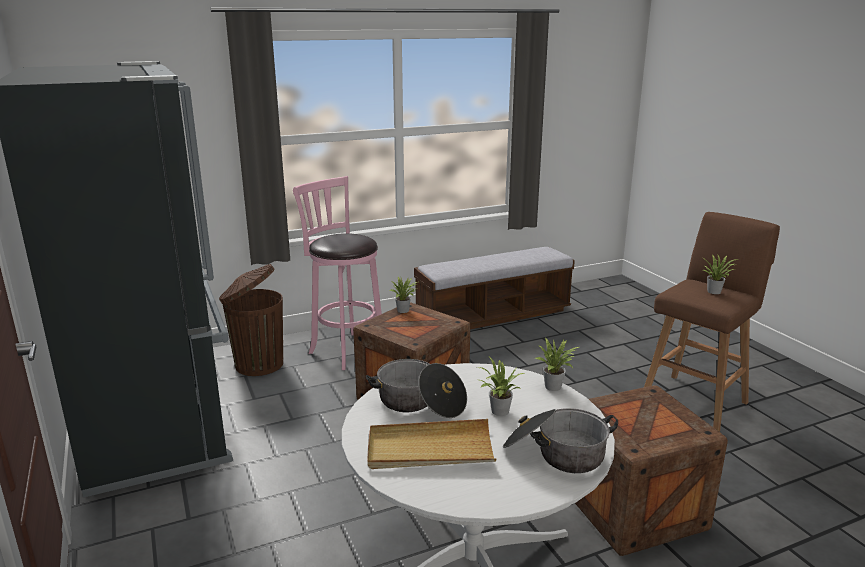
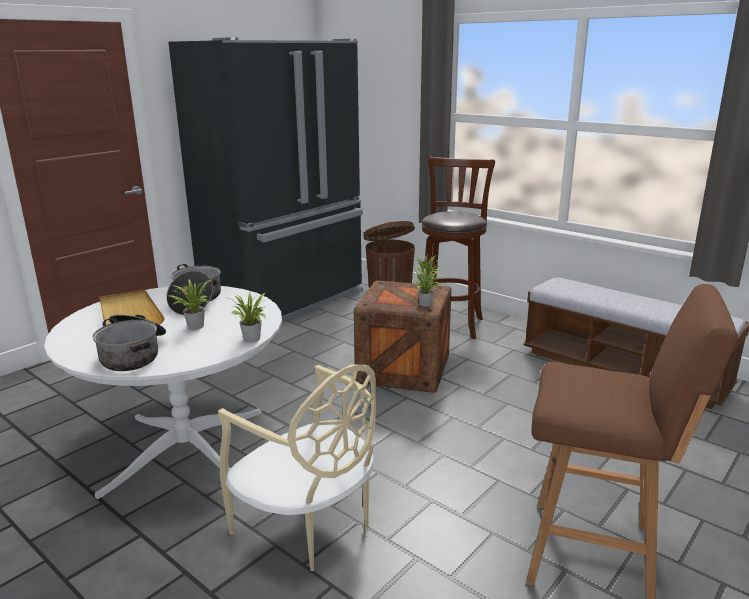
camera: 65 degrees right, 0 degrees up
(345, 349) = (450, 323): pink stool -> brown stool
(633, 509) = (308, 526): crate -> beige chair
(715, 291) = (607, 392): potted plant -> potted plant (427, 305)

